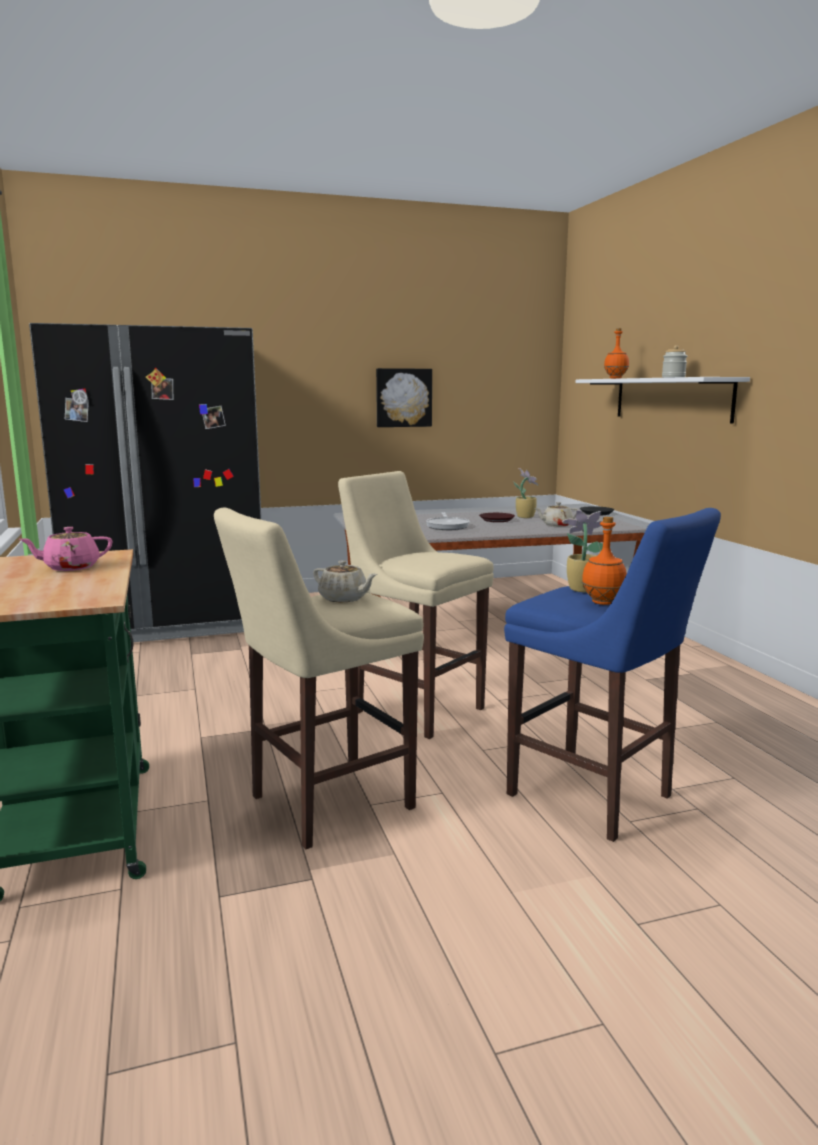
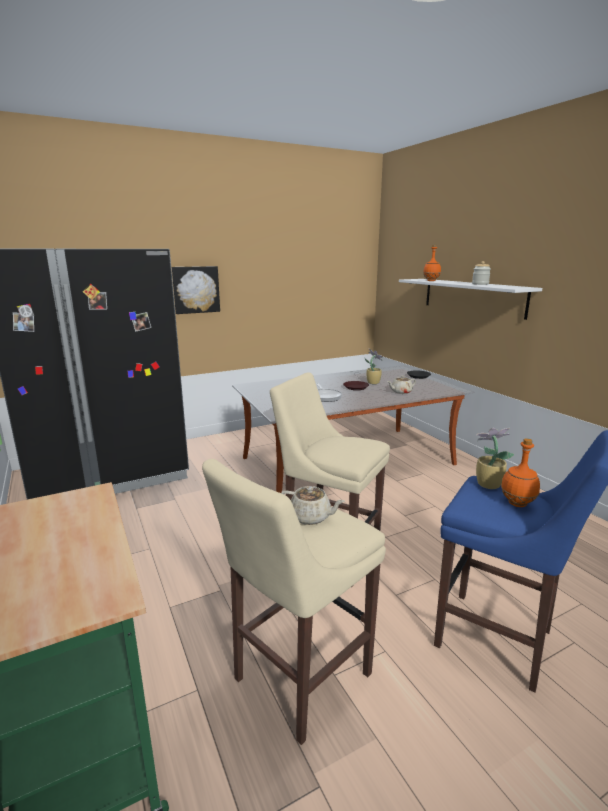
camera: 10 degrees left, 5 degrees up
(70, 567) = (62, 525): pink teapot -> none
(403, 397) = (272, 291): picture -> picture (196, 289)

